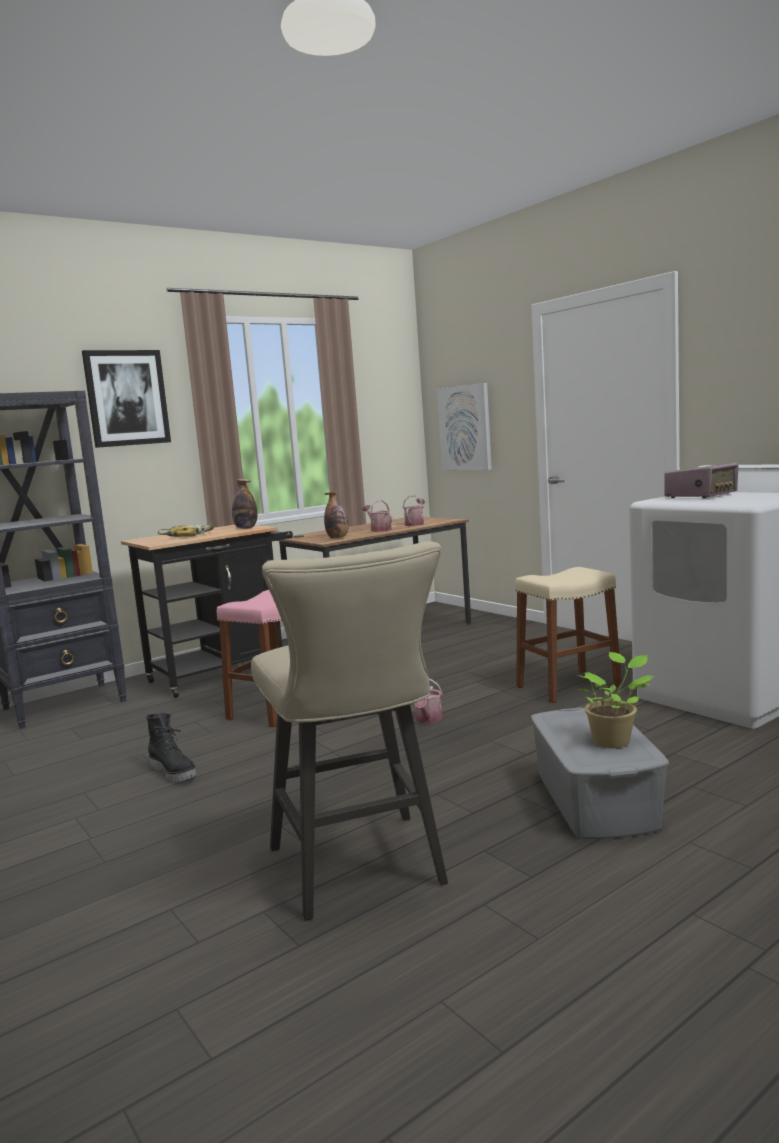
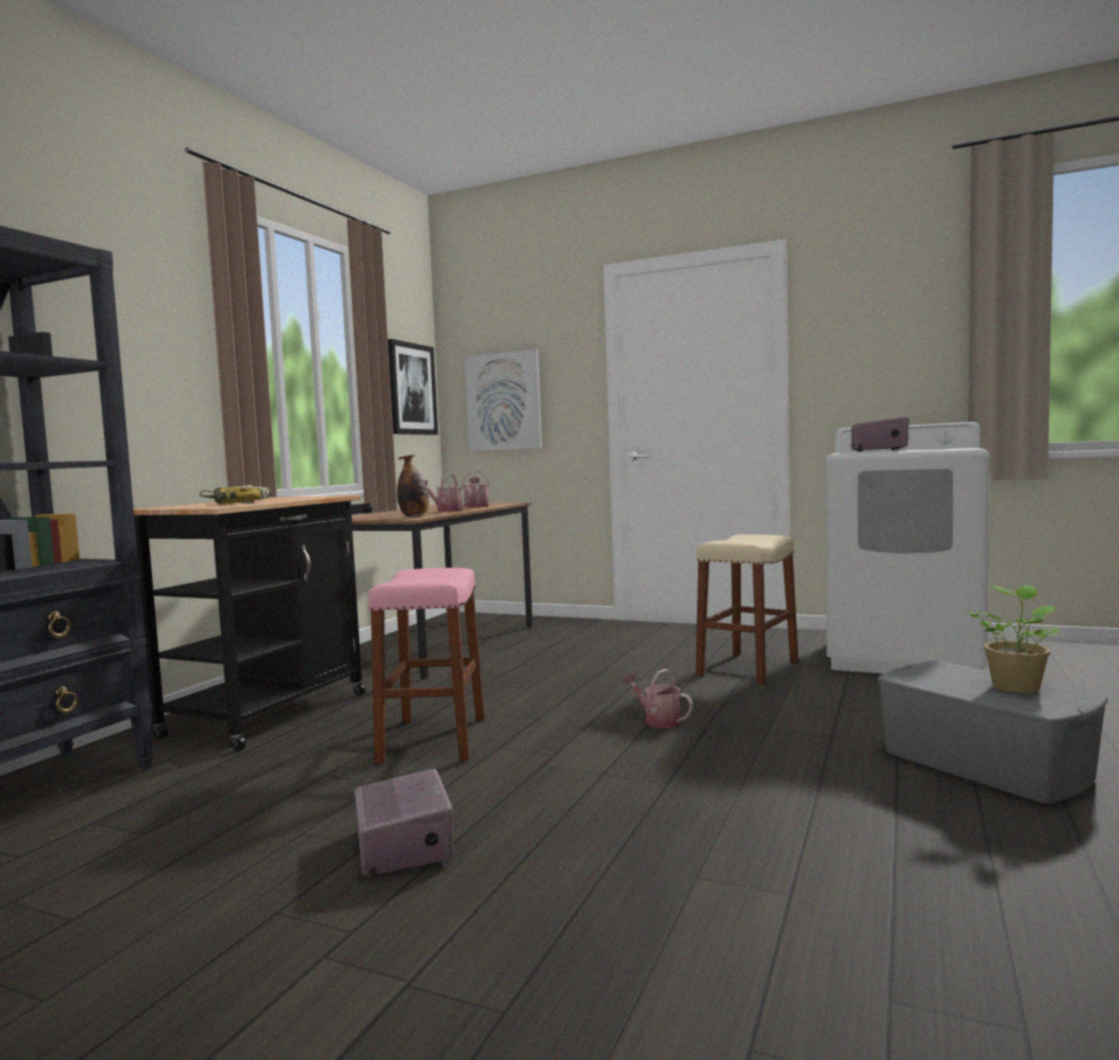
camera: 30 degrees left, 5 degrees down
(127, 398) = (118, 294): picture -> picture (411, 389)
(174, 772) = (404, 846): black boot -> radio
(246, 528) = (311, 497): bottle -> none
(361, 871) = (907, 904): beige stool -> none
(428, 719) = (658, 720): watering can -> watering can turned 150 degrees clockwise

